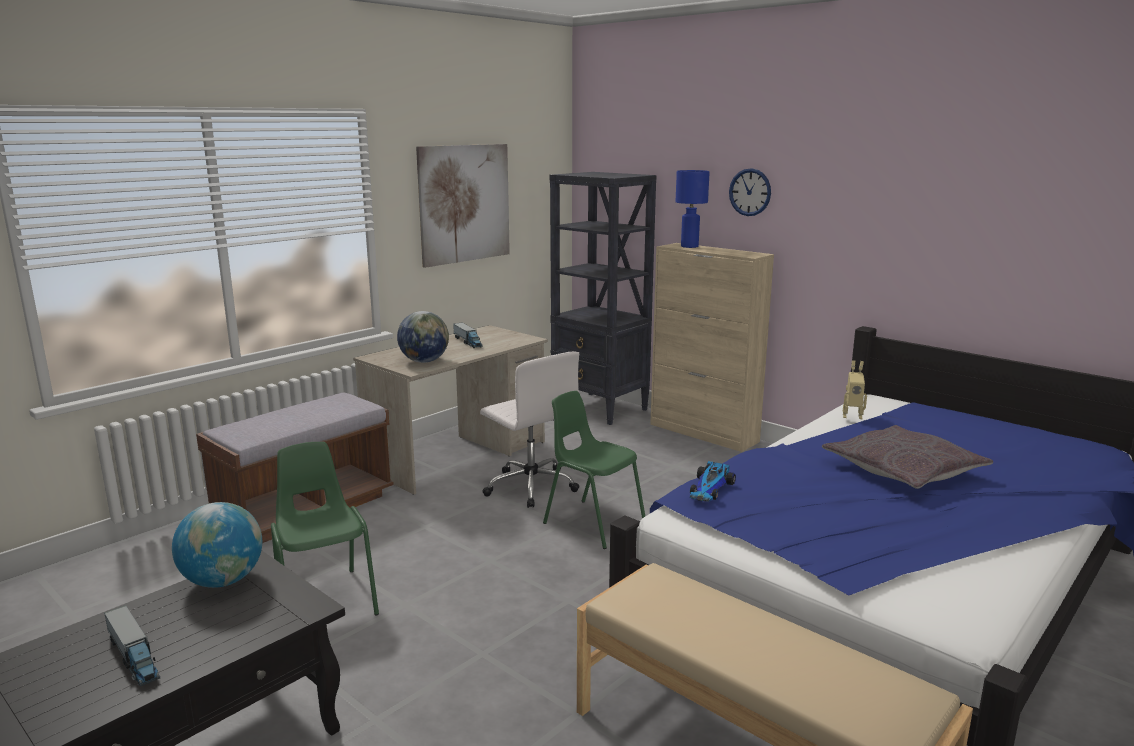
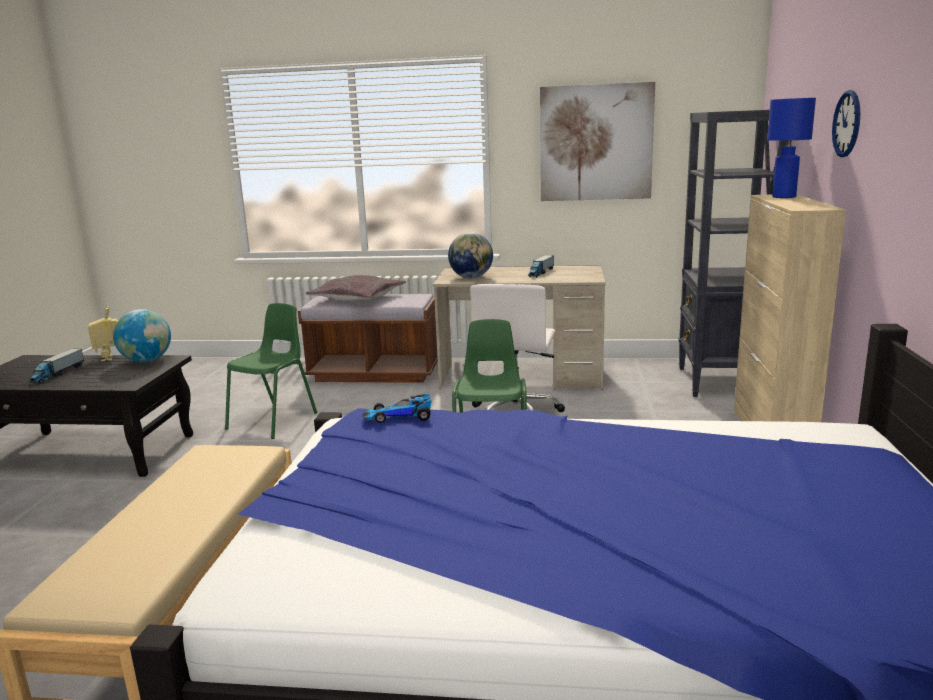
camera: 55 degrees right, 0 degrees up
(852, 415) = (736, 427): toy robot -> toy robot (110, 358)
(903, 470) = (598, 482): grey pillow -> grey pillow (358, 298)

